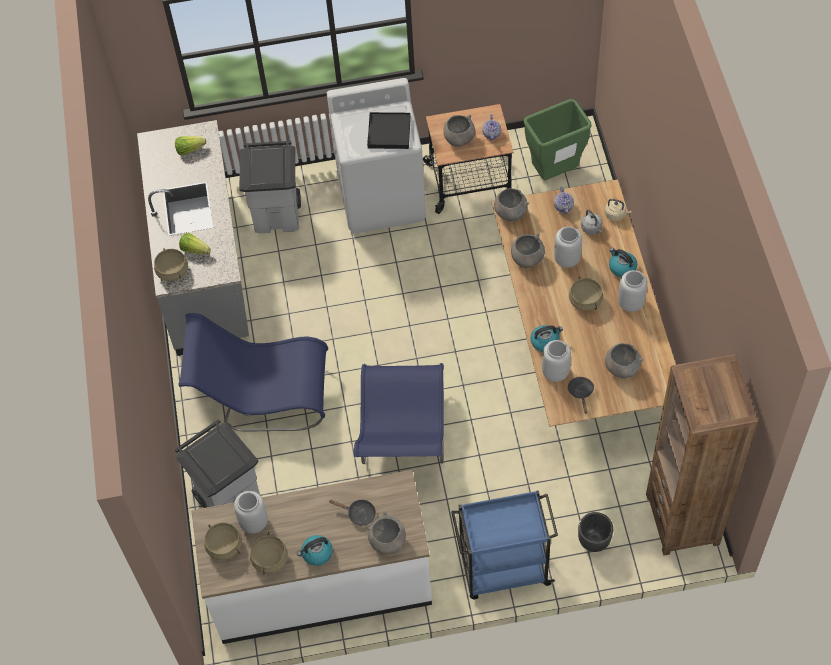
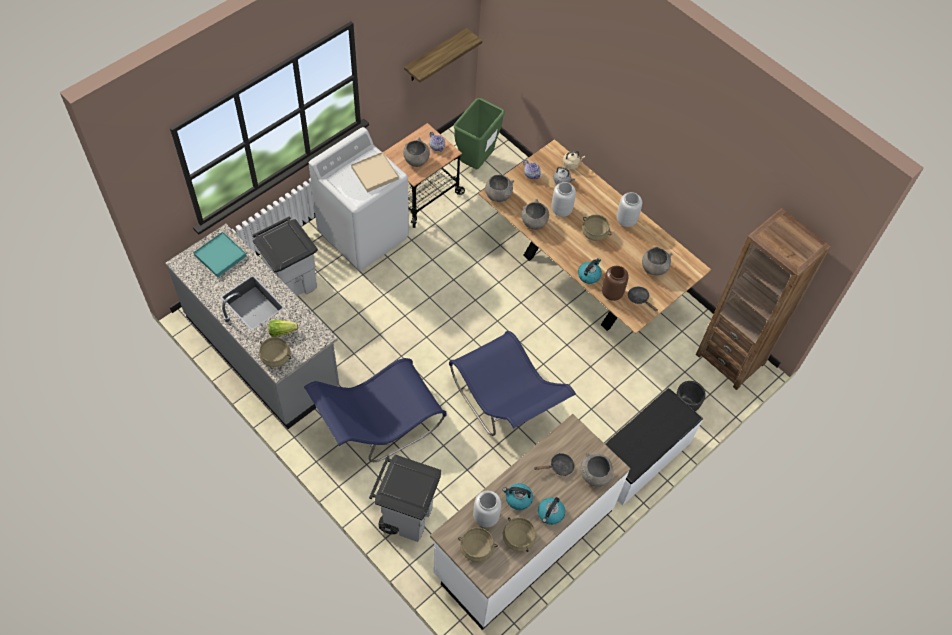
camera: 40 degrees left, 0 degrees up
(189, 149) = (220, 256): lettuce -> turquoise tray
(389, 132) = (375, 173): black tray -> beige tray
(503, 569) = (641, 458): blue cart -> white bench
(530, 32) = (435, 56): none -> shelf
(556, 372) = (612, 293): grey vase -> brown vase
(622, 267) = (602, 199): kettle -> kettle (518, 499)

